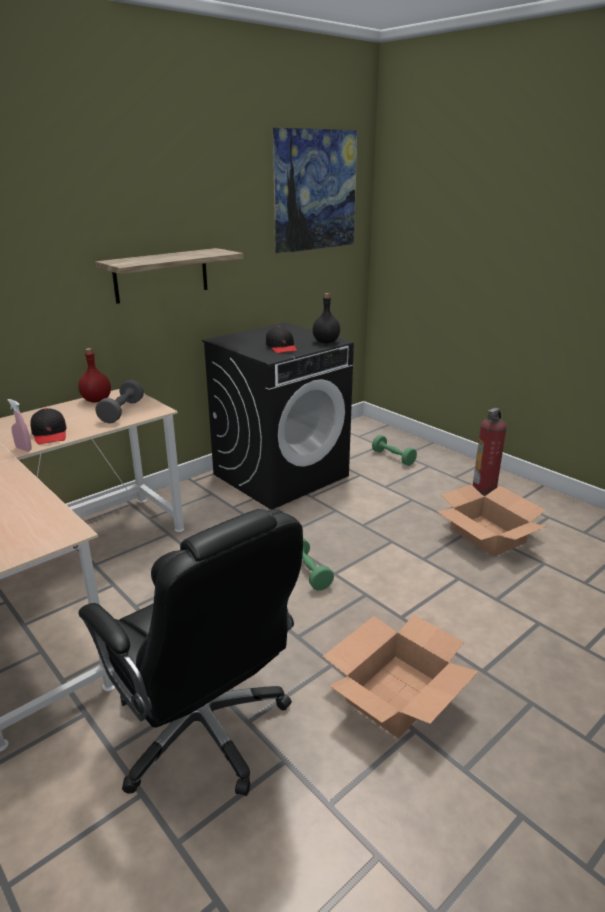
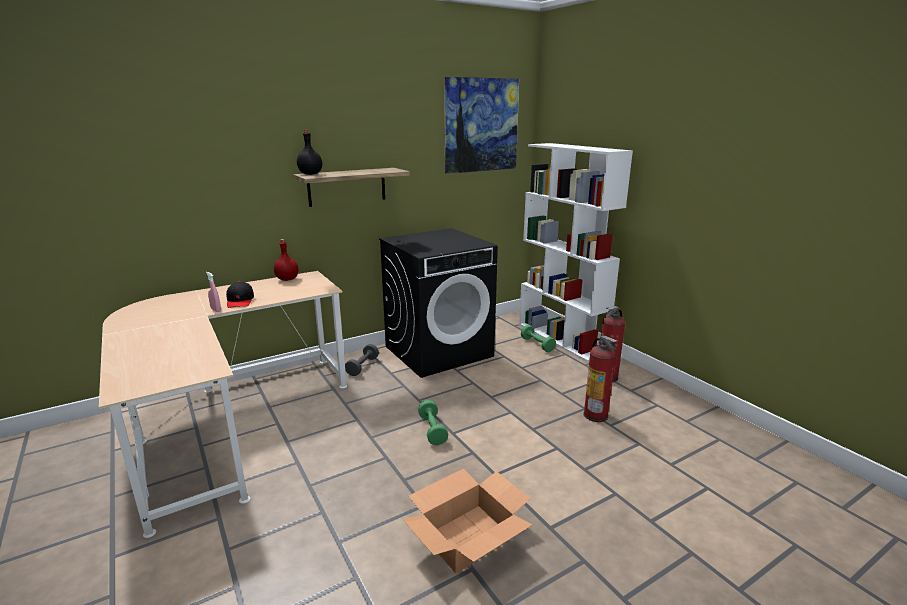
camera: 10 degrees right, 5 degrees down
(122, 412) = (300, 288): grey dumbbell -> grey dumbbell (362, 366)
(203, 730) = (302, 543): black office chair -> none
(281, 347) = (436, 246): black cap -> none
(325, 342) = (474, 244): black bottle -> black bottle (310, 174)
(418, 448) = (561, 339): none -> white bookcase
(487, 535) = (596, 415): cardboard box -> fire extinguisher

